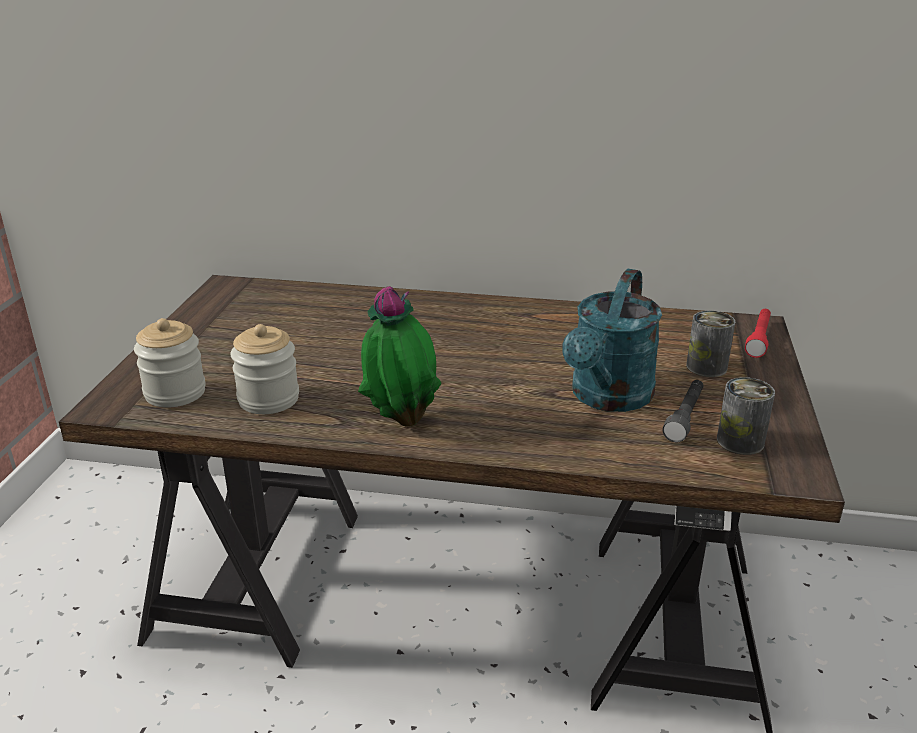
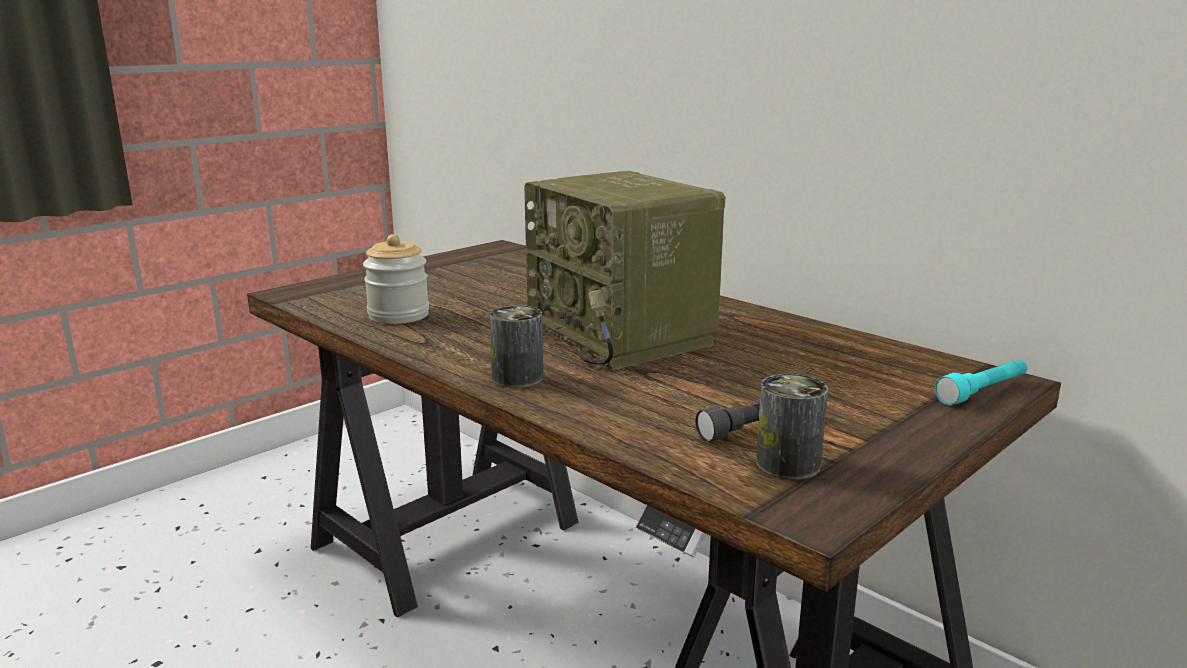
camera: 35 degrees right, 10 degrees down
(175, 393) = (344, 296): jar -> none
(402, 420) = (473, 353): potted plant -> none
(485, 361) = (623, 335): none -> radio
(607, 398) = (696, 390): turquoise watering can -> none
(706, 367) = (864, 397): can -> can (517, 378)
(758, 339) = (983, 392): red flashlight -> turquoise flashlight

